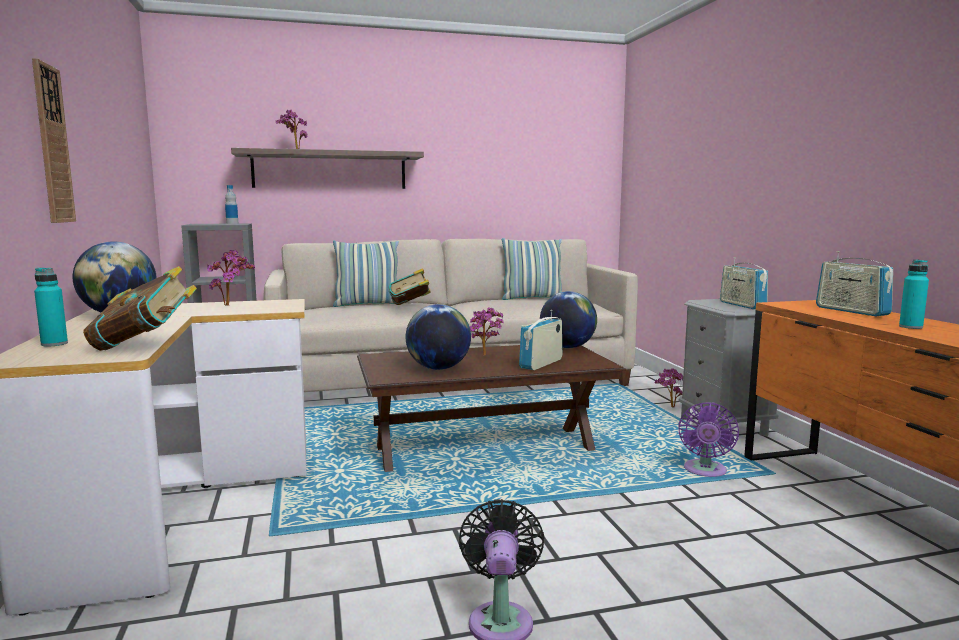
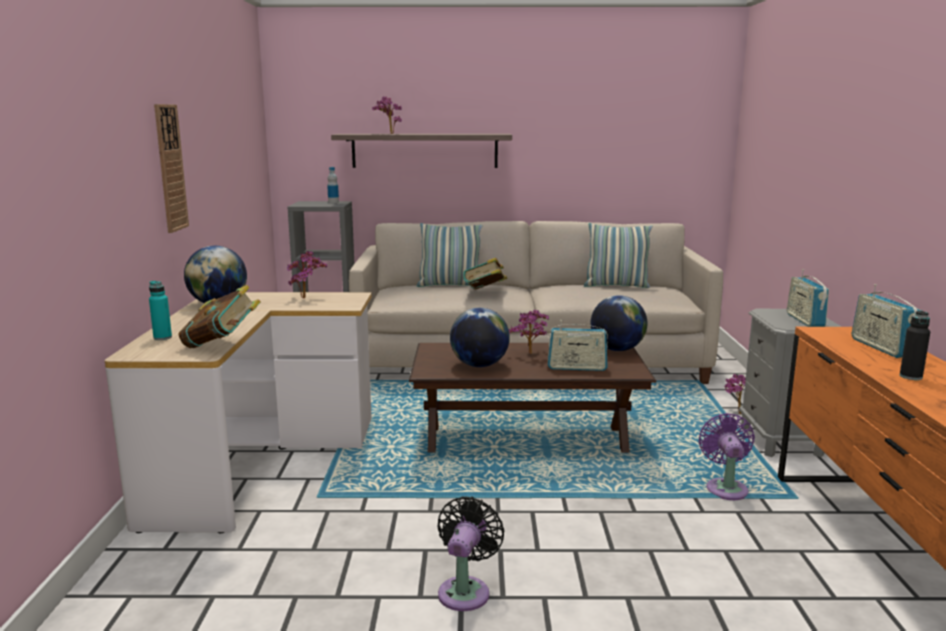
camera: 15 degrees right, 5 degrees up
(541, 363) = (577, 368): radio -> radio turned 135 degrees counterclockwise
(704, 472) = (725, 487): purple fan -> purple fan turned 150 degrees clockwise
(910, 327) = (910, 376): turquoise bottle -> black bottle

